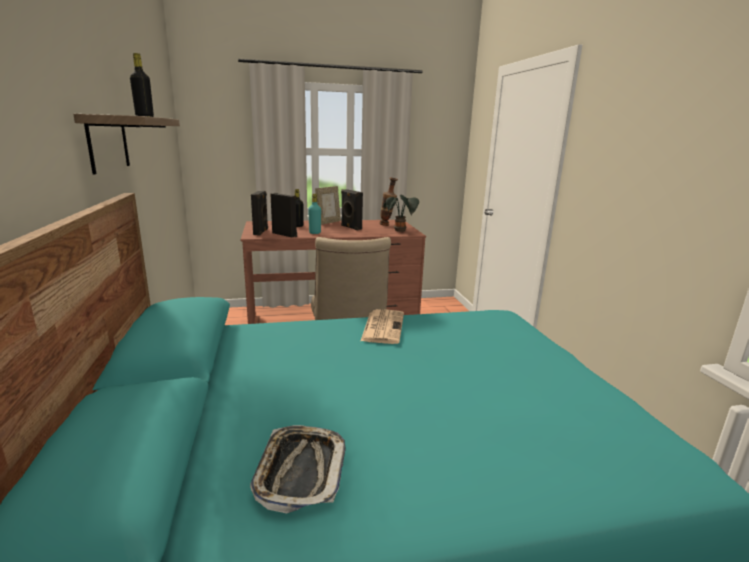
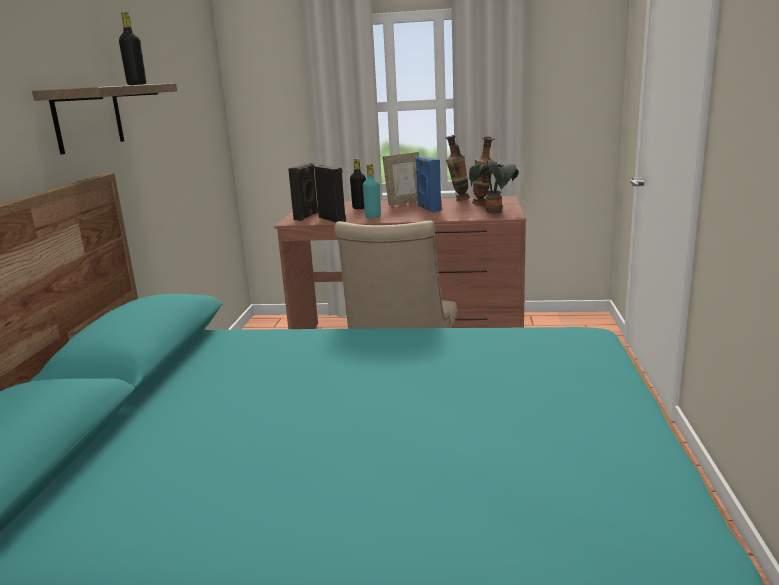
camera: 20 degrees right, 0 degrees up
(300, 471) = (176, 489): tray -> none
(350, 227) = (428, 209): black speaker -> blue speaker
(365, 221) = (458, 200): none -> vase
(383, 326) = (397, 341): newspaper -> none

